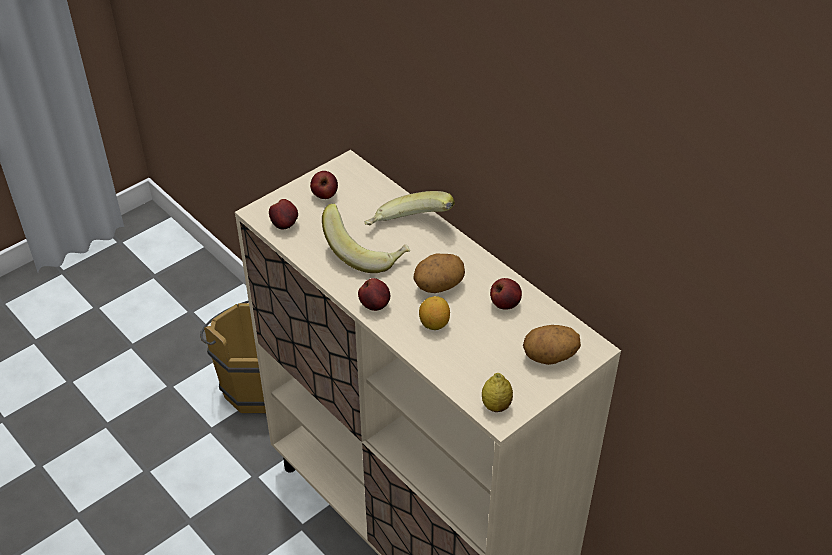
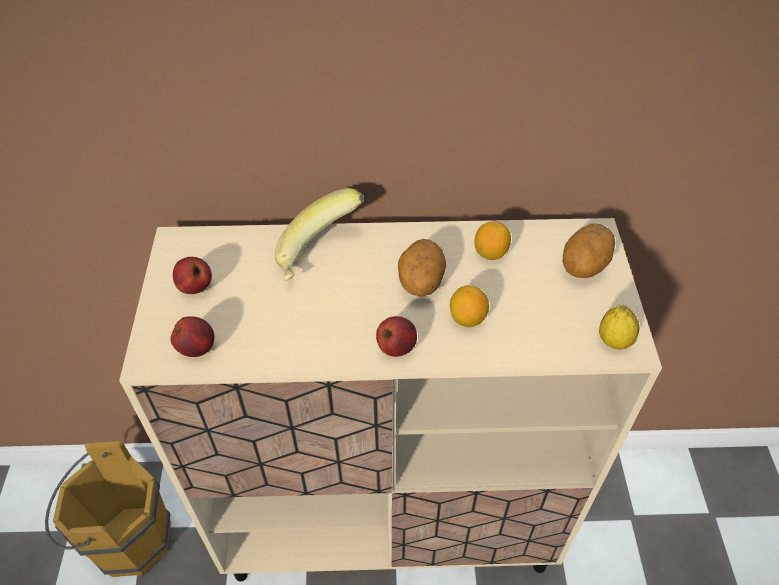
camera: 50 degrees left, 5 degrees up
(366, 253) = (316, 308): banana -> none
(505, 304) = (490, 253): apple -> lemon

